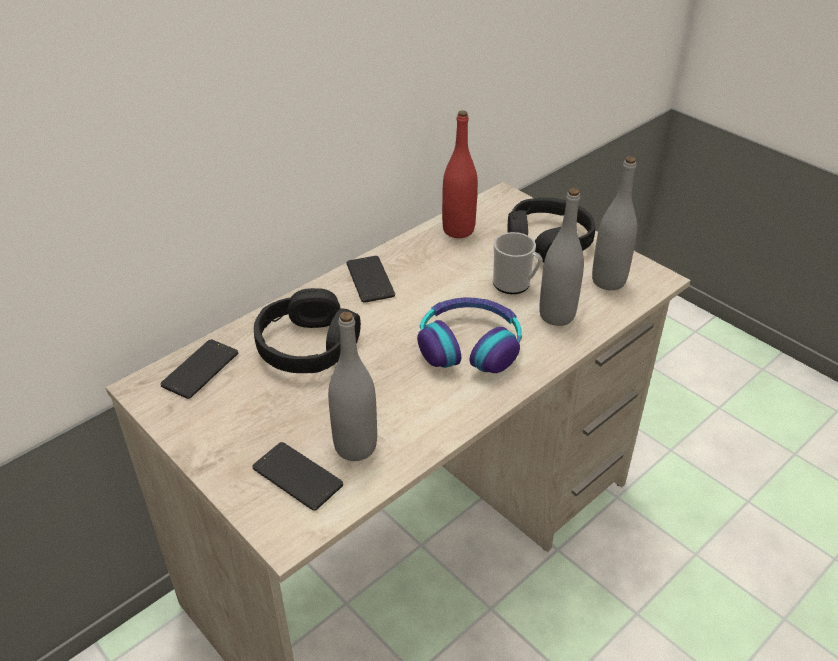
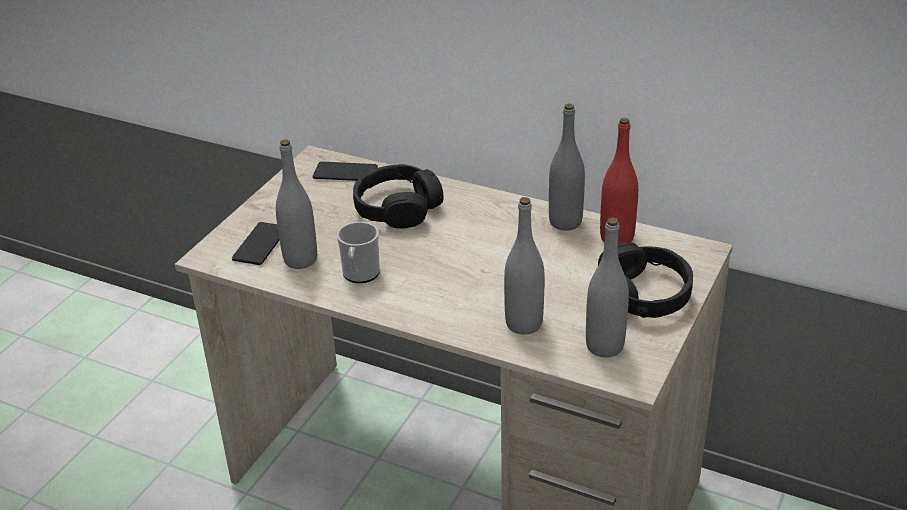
camera: 70 degrees right, 5 degrees down
(370, 279) = (502, 212): phone -> none
(414, 249) = (565, 222): none -> grey bottle
(469, 345) = (448, 284): headphones -> none
(515, 284) = (554, 290): mug -> mug (360, 275)

